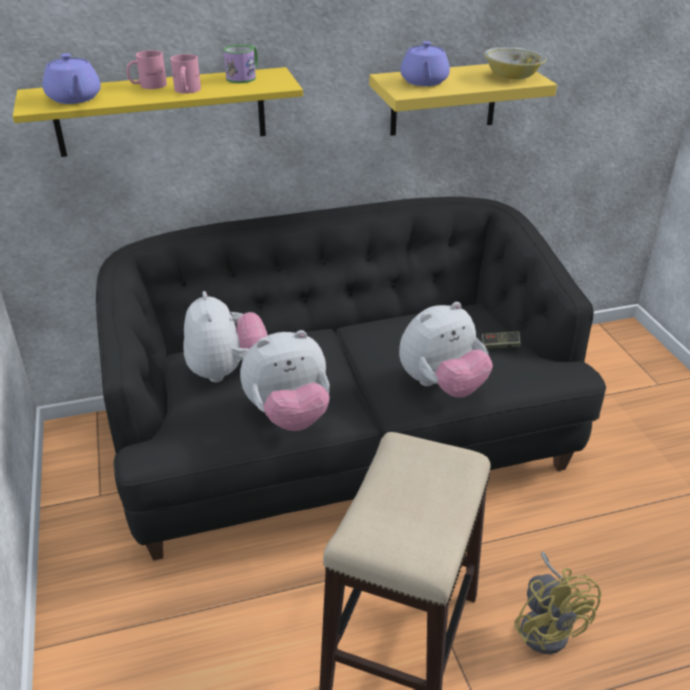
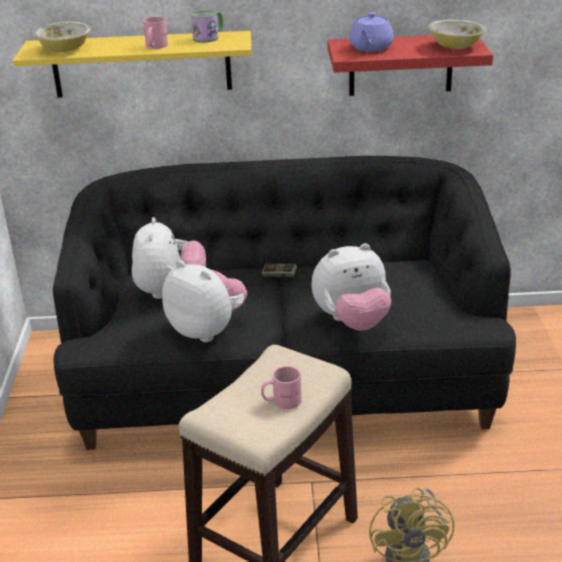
camera: 15 degrees right, 5 degrees down
(74, 99) = (65, 49): purple teapot -> bowl
(148, 85) = (127, 41): pink mug -> pink mug (281, 400)
(289, 415) = (207, 330): plush toy -> plush toy turned 135 degrees counterclockwise
(443, 99) = (400, 64): yellow shelf -> red shelf
(500, 345) = (423, 295): game controller -> game controller (279, 275)

